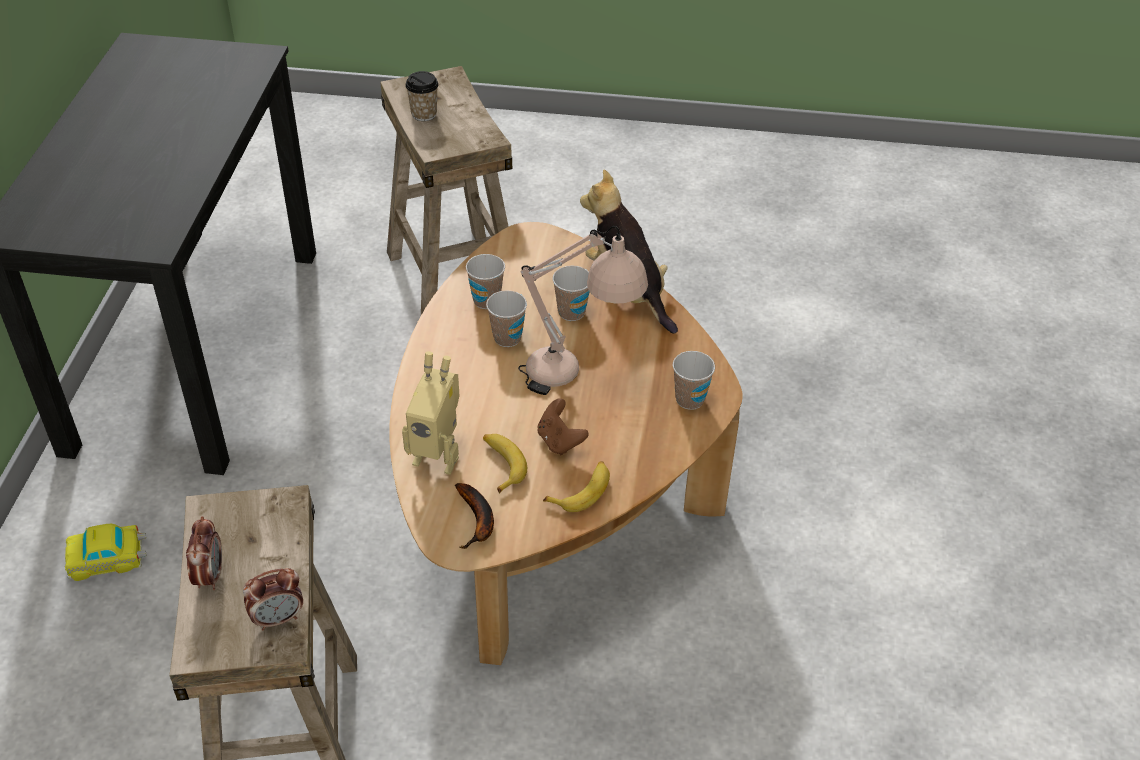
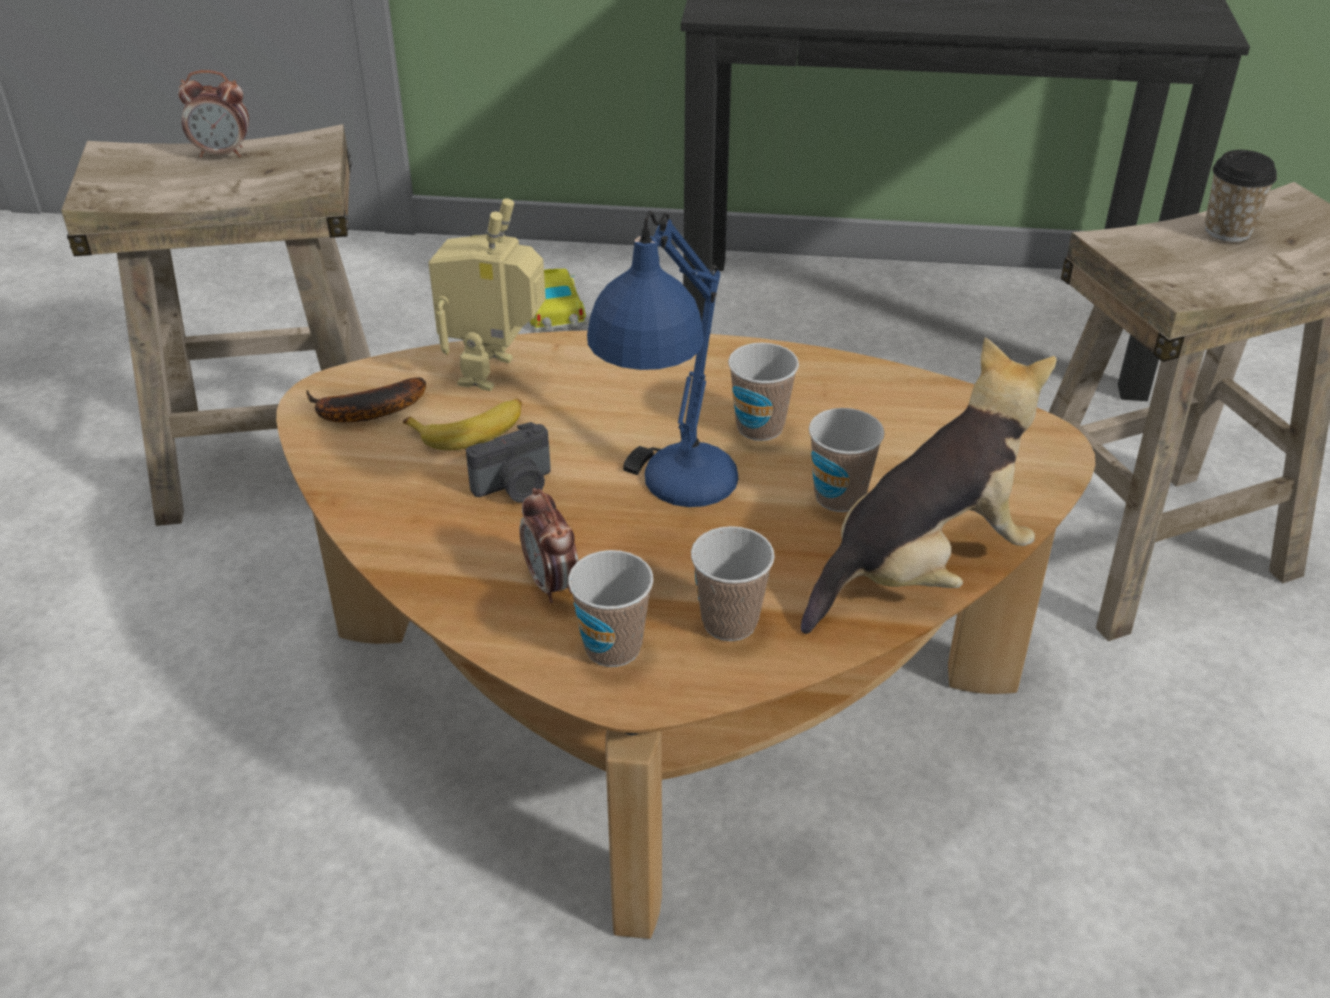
camera: 90 degrees right, 5 degrees down
(278, 618) = (135, 191): alarm clock -> alarm clock (552, 584)
(486, 300) = (851, 403): cup -> cup (729, 622)
(560, 441) = (516, 487): brown game controller -> camera
(579, 377) = (668, 507): beige table lamp -> blue table lamp
(582, 491) = (403, 512): banana -> none

